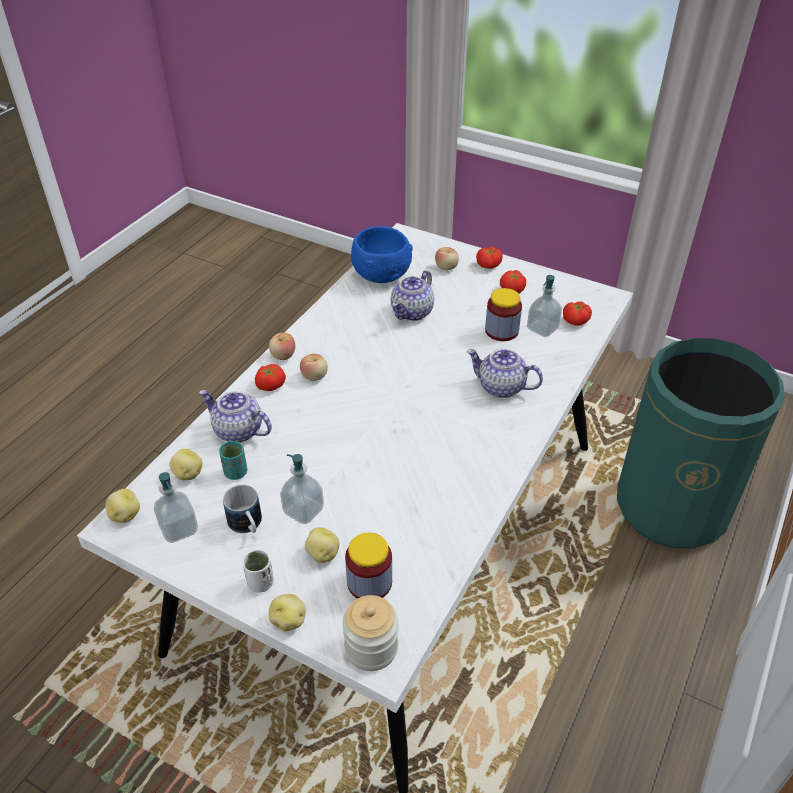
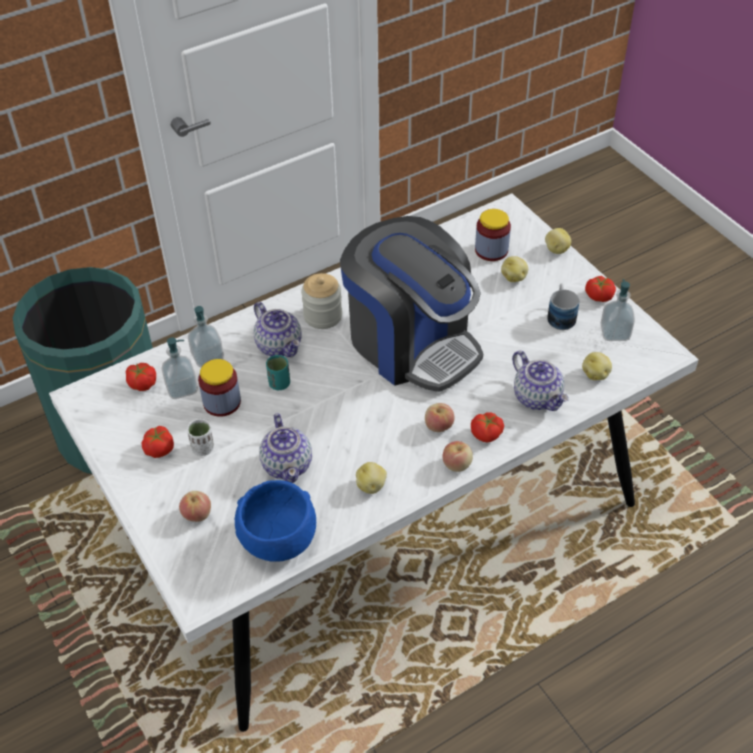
camera: 150 degrees left, 5 degrees up
(125, 515) = (656, 359): potato -> potato (371, 485)
(235, 472) = (554, 360): turquoise cup -> turquoise cup (279, 384)
(260, 583) = (566, 276): white cup -> white cup (203, 448)
(303, 510) = (512, 310): soap dispenser -> soap dispenser (207, 357)
(371, 648) = (511, 219): jar -> jar (323, 316)
(385, 435) = (411, 343): none -> coffee machine
(413, 312) = (287, 464): teapot -> teapot turned 105 degrees clockwise
(489, 265) = (148, 496): tomato -> tomato (599, 295)

